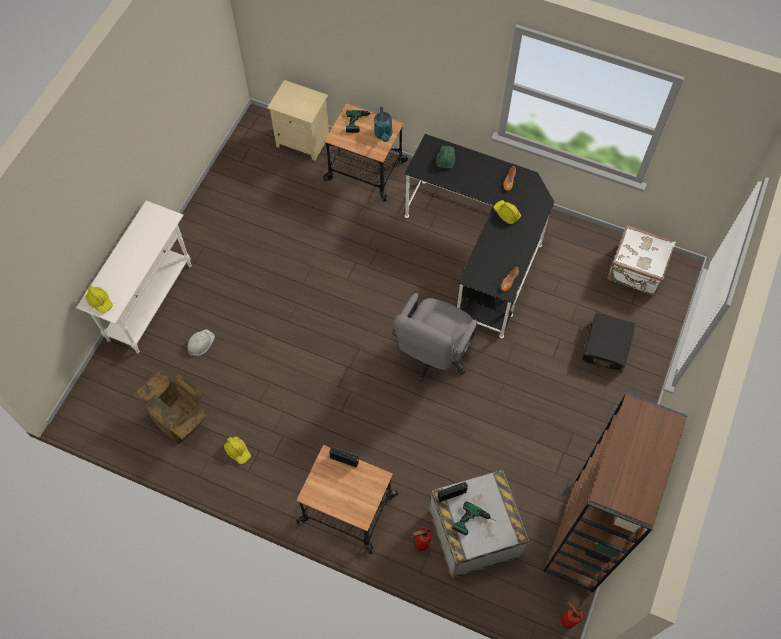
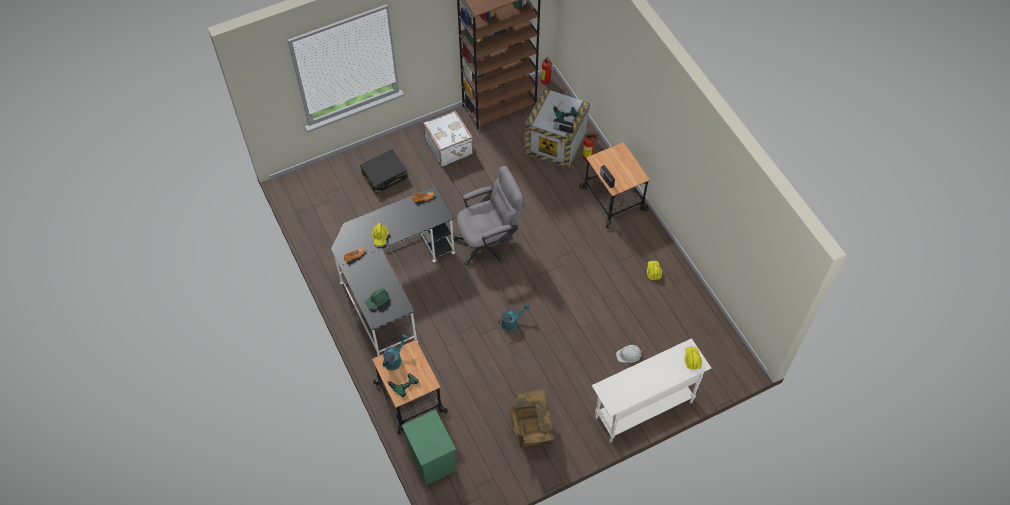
camera: 140 degrees left, 5 degrees down
(181, 418) = (675, 314): cardboard box -> cardboard box (531, 431)
(304, 140) = (431, 460): beige nightstand -> green nightstand
(337, 293) = (512, 322): none -> turquoise watering can
(636, 271) = (316, 201): white suitcase -> white suitcase (449, 146)

